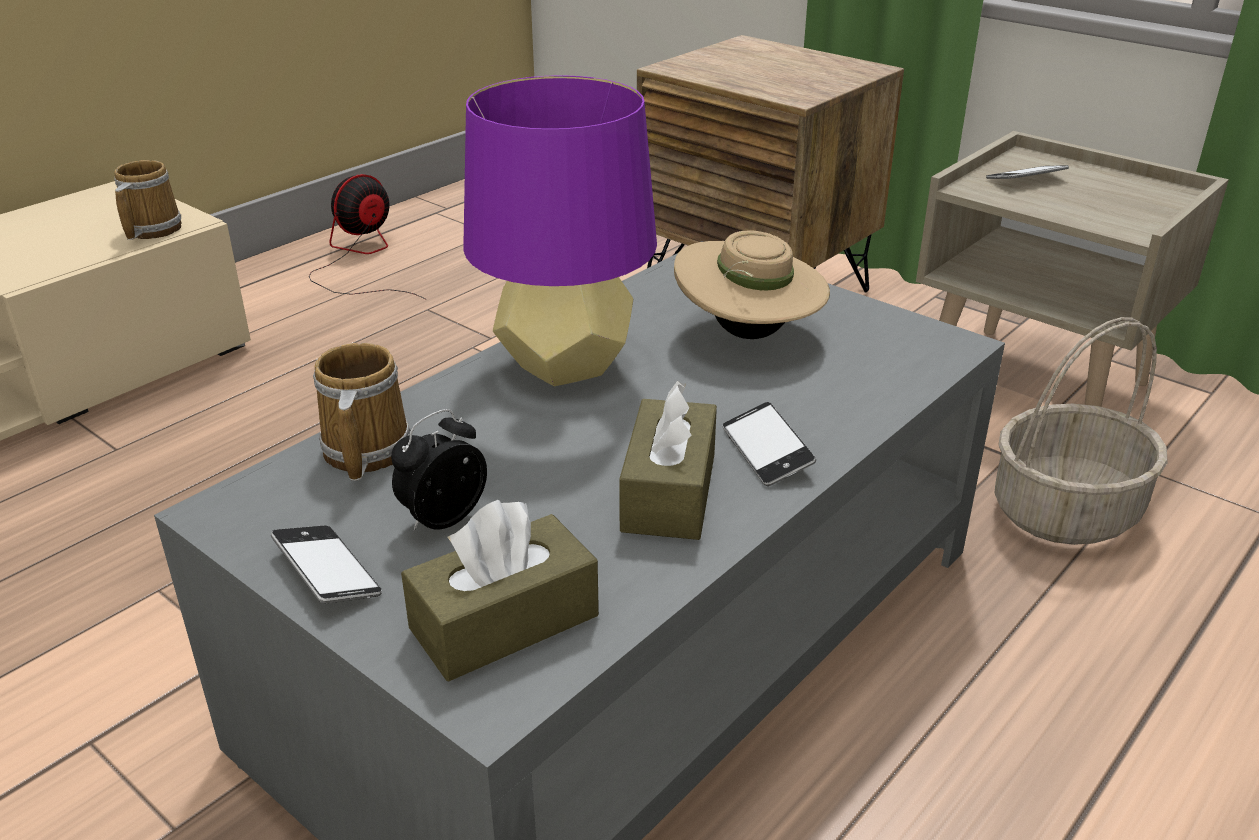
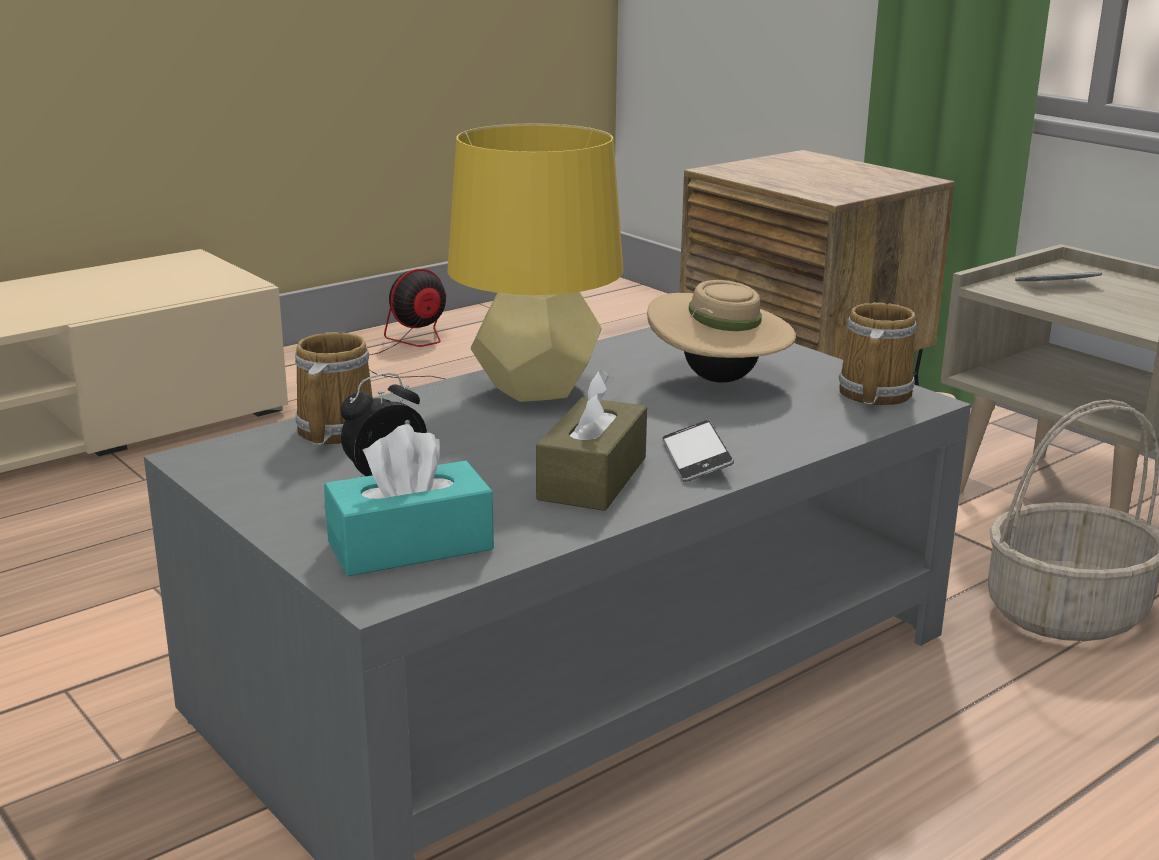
camera: 10 degrees right, 10 degrees down
(149, 230) = (208, 287): mug -> mug (871, 394)
(327, 573) = (273, 502): phone -> none
(504, 622) = (410, 546): brown tissue box -> turquoise tissue box
(564, 365) = (535, 388): purple table lamp -> yellow table lamp

